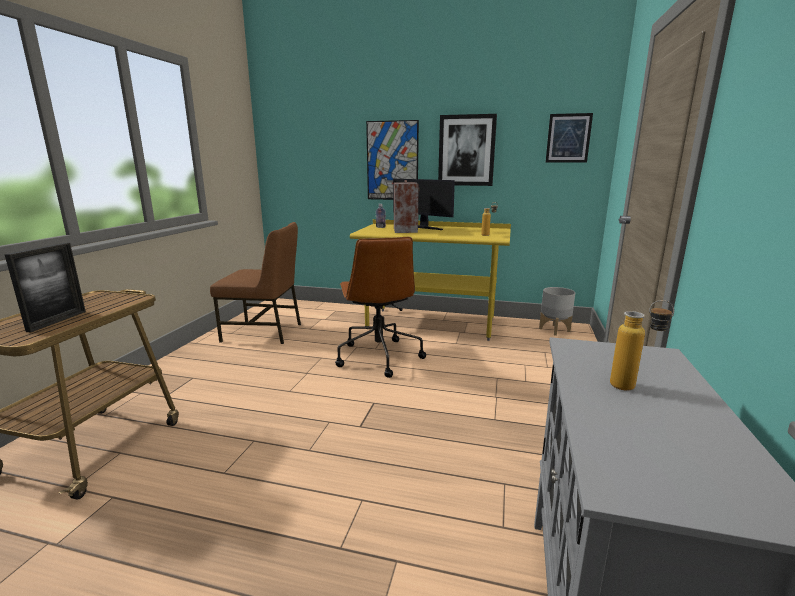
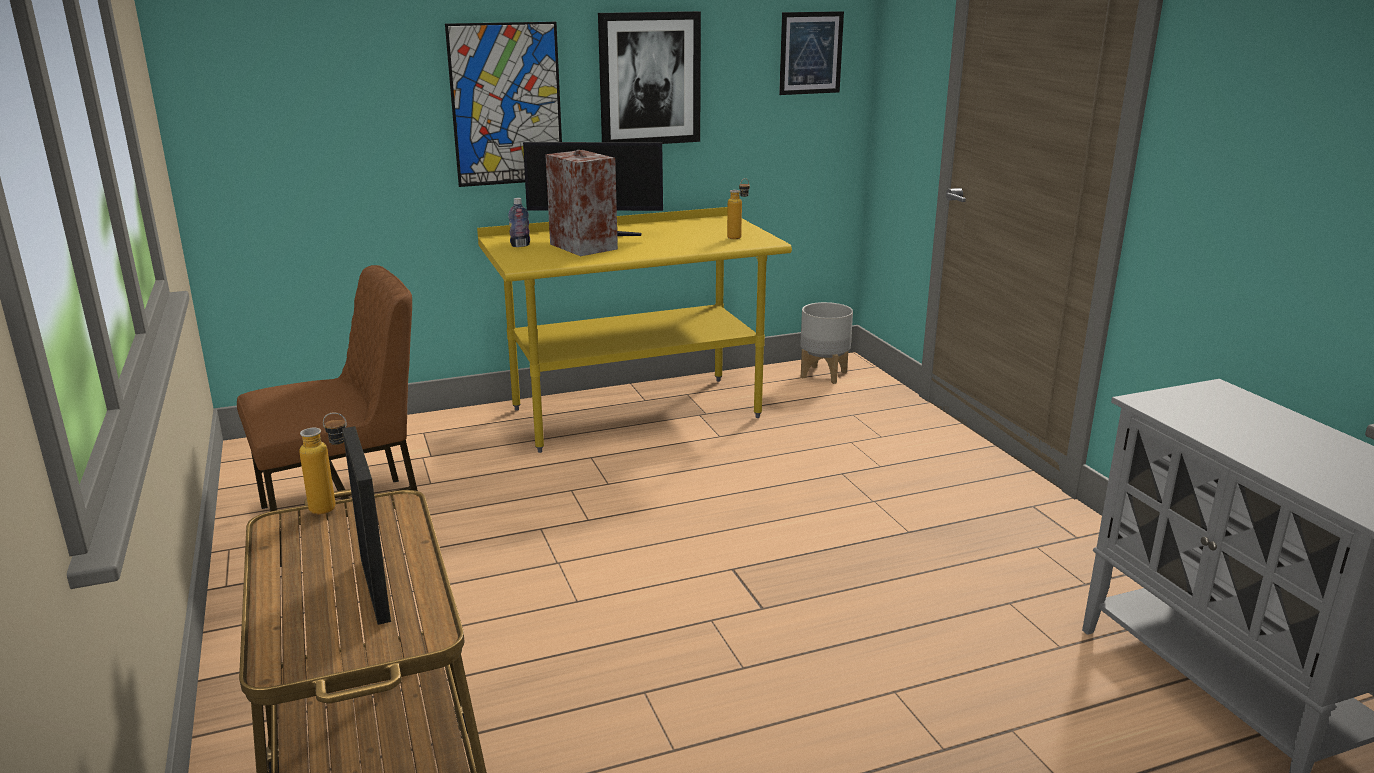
camera: 35 degrees left, 5 degrees up
(378, 356) = (633, 495): brown office chair -> none
(633, 388) = (1257, 431): bottle -> bottle (333, 508)

